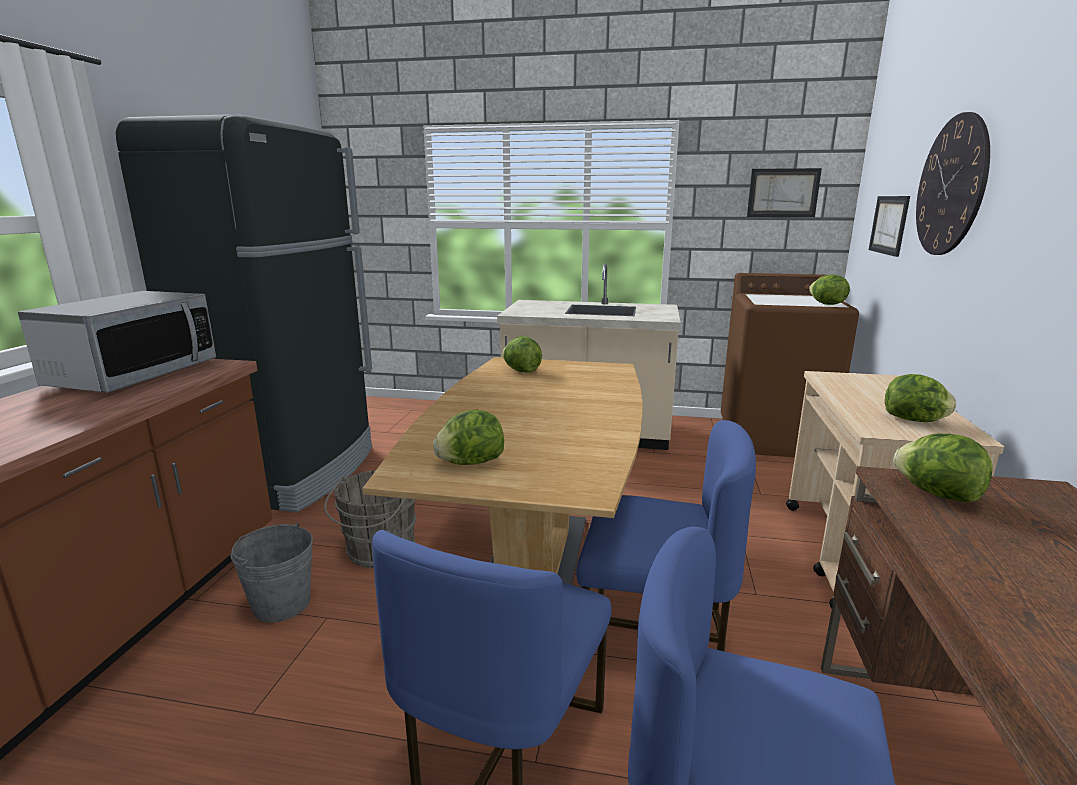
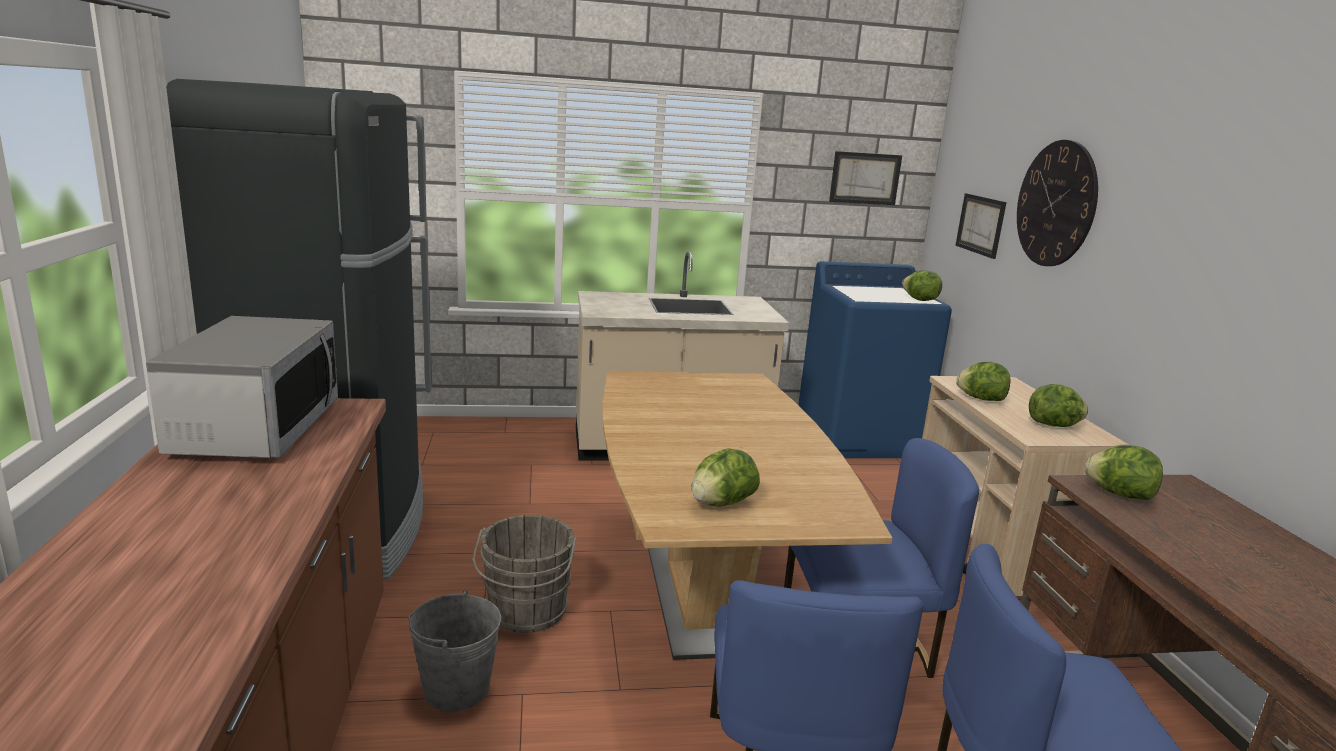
camera: 20 degrees left, 0 degrees up
(521, 371) = (658, 389): lettuce -> lettuce (981, 399)
(773, 438) = (859, 438): brown washing machine -> blue washing machine

